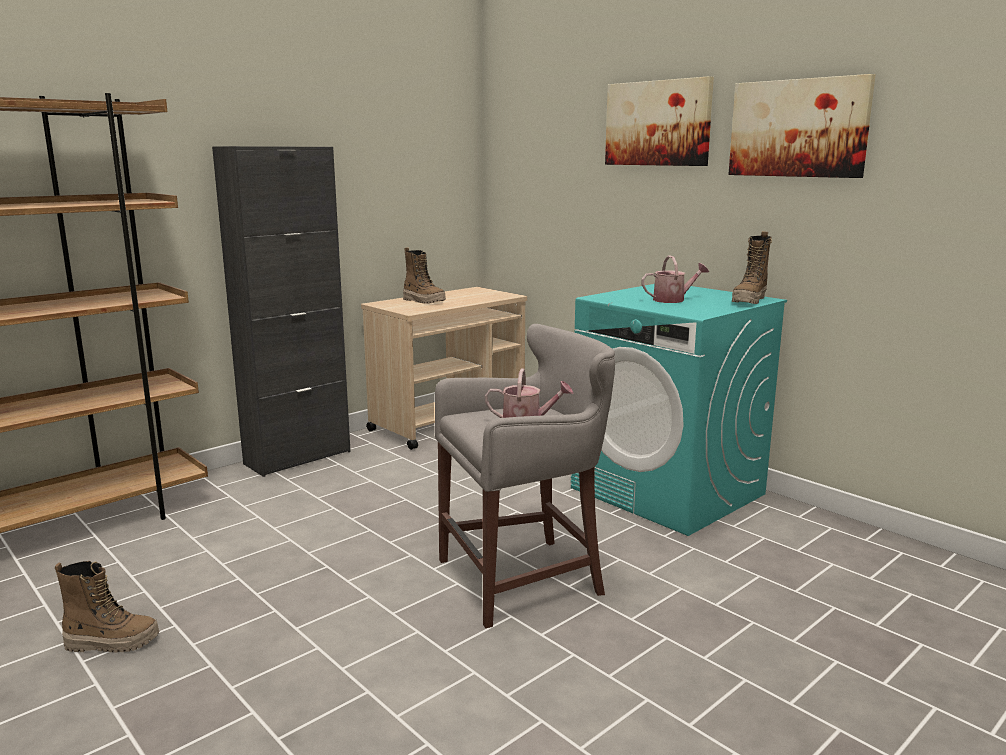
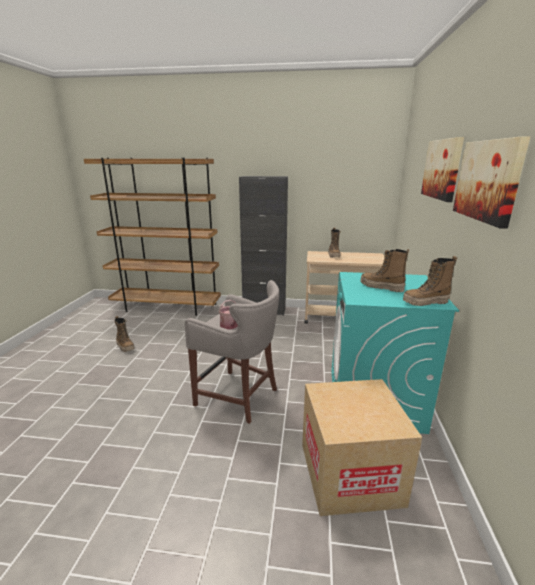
camera: 50 degrees right, 5 degrees up
(673, 300) = (381, 287): watering can -> boot
(782, 566) = (350, 473): none -> cardboard box

